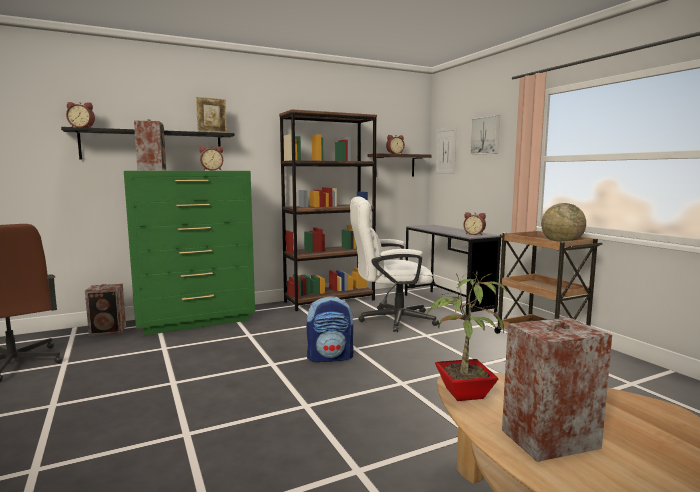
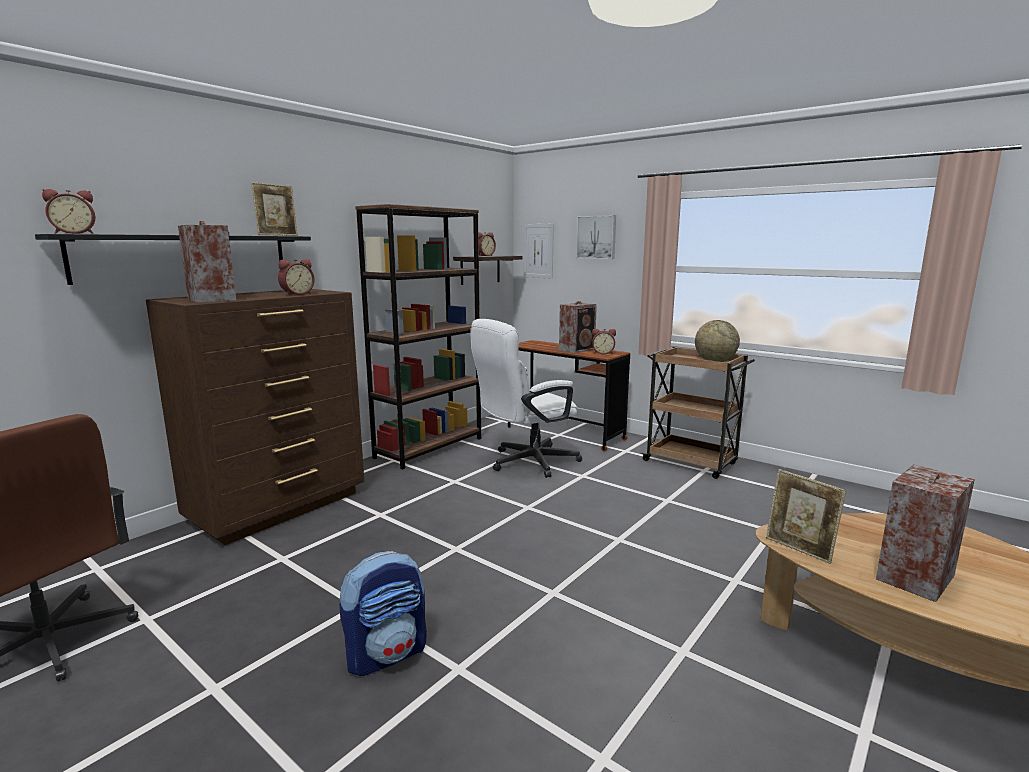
camera: 25 degrees left, 5 degrees up
(109, 331) = (156, 550): speaker -> speaker (578, 349)
(196, 321) = (280, 507): green dresser -> brown dresser
(330, 357) = (513, 524): backpack -> backpack (387, 654)
(447, 305) = (565, 433): grey desk -> brown desk
(461, 394) = (799, 549): potted plant -> picture frame

